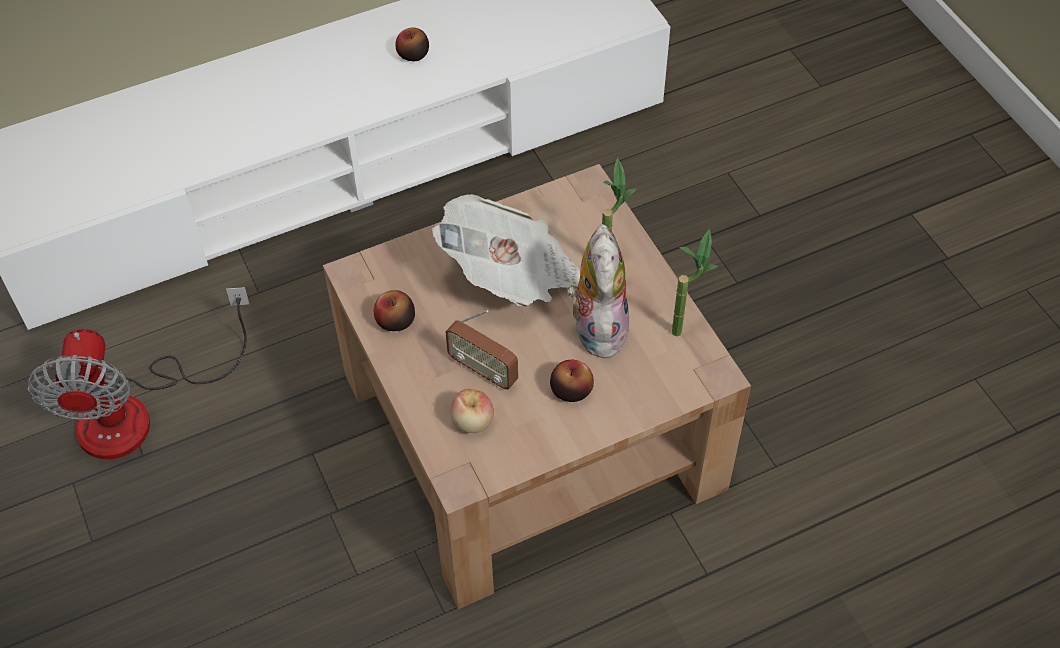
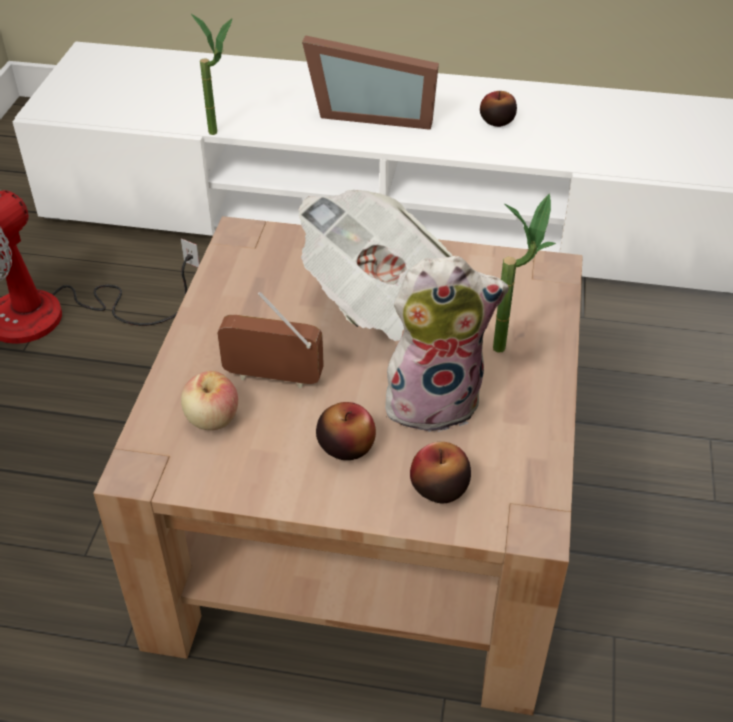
camera: 35 degrees right, 10 degrees down
(306, 94) = (372, 113): none -> picture frame
(395, 321) = (236, 291): apple -> apple (439, 488)
(483, 371) = (273, 378): radio -> radio turned 120 degrees clockwise
(597, 327) = (434, 400): plush toy -> plush toy turned 45 degrees clockwise
(684, 327) = (539, 453): potted plant -> potted plant (222, 132)

